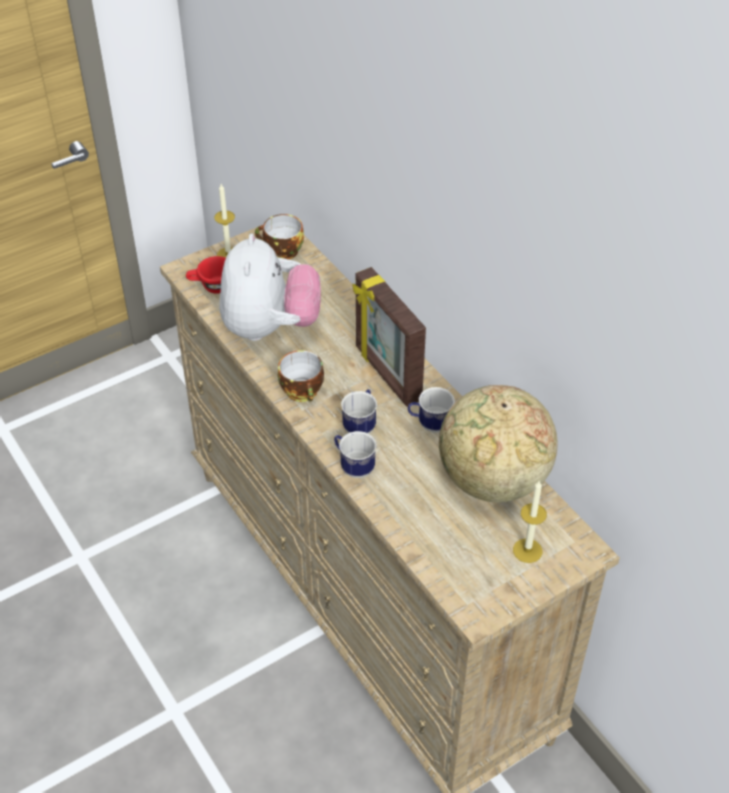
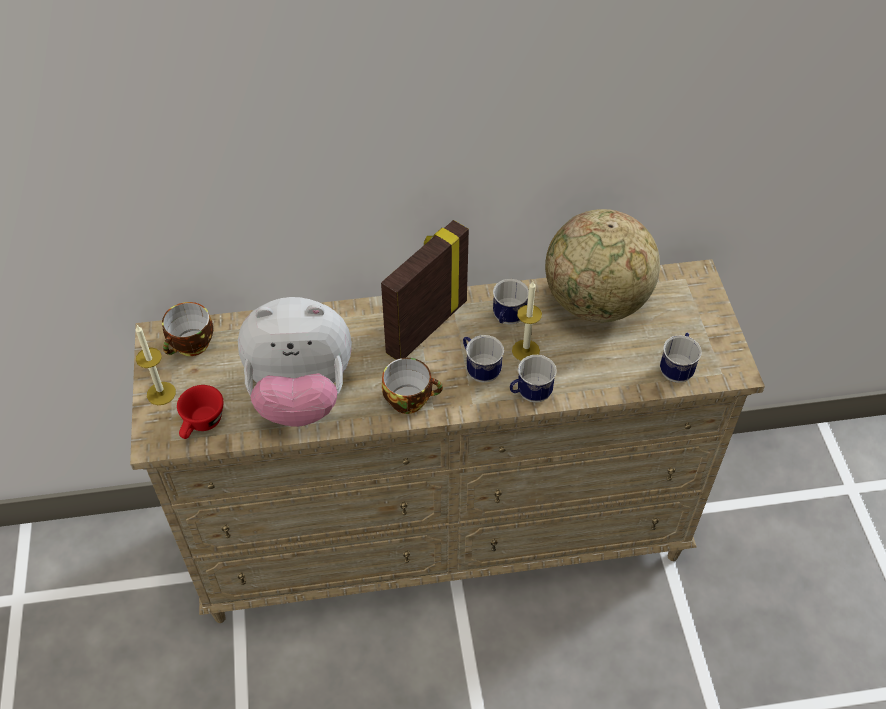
camera: 65 degrees left, 5 degrees up
(270, 327) = (301, 395): plush toy -> plush toy turned 150 degrees clockwise
(386, 374) = (425, 326): picture frame -> picture frame turned 135 degrees clockwise
(450, 566) = (677, 369): none -> mug
(527, 550) = (682, 311): candle -> candle (525, 350)

